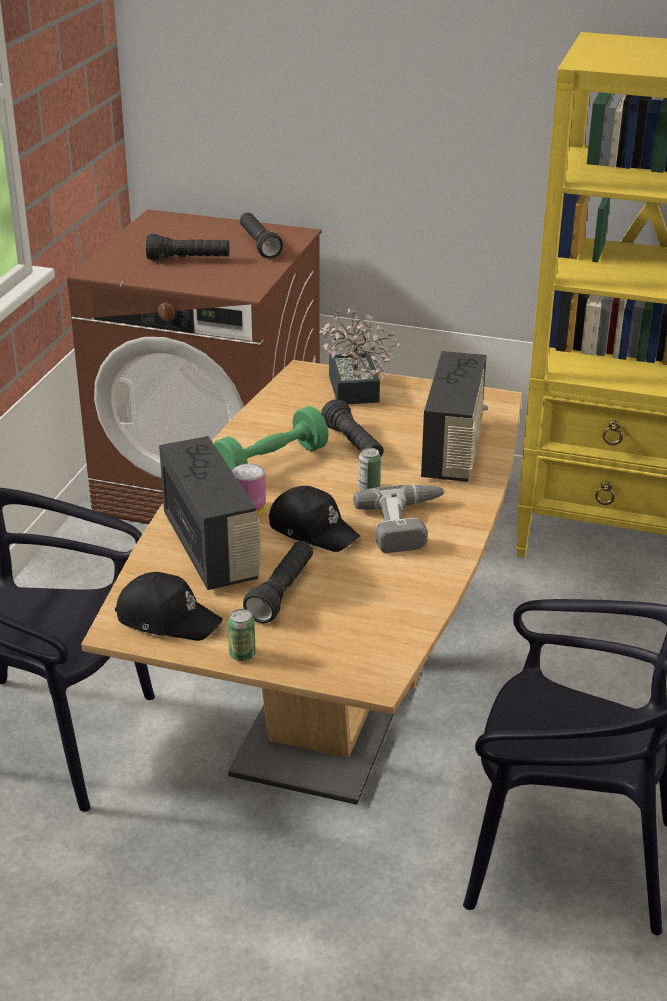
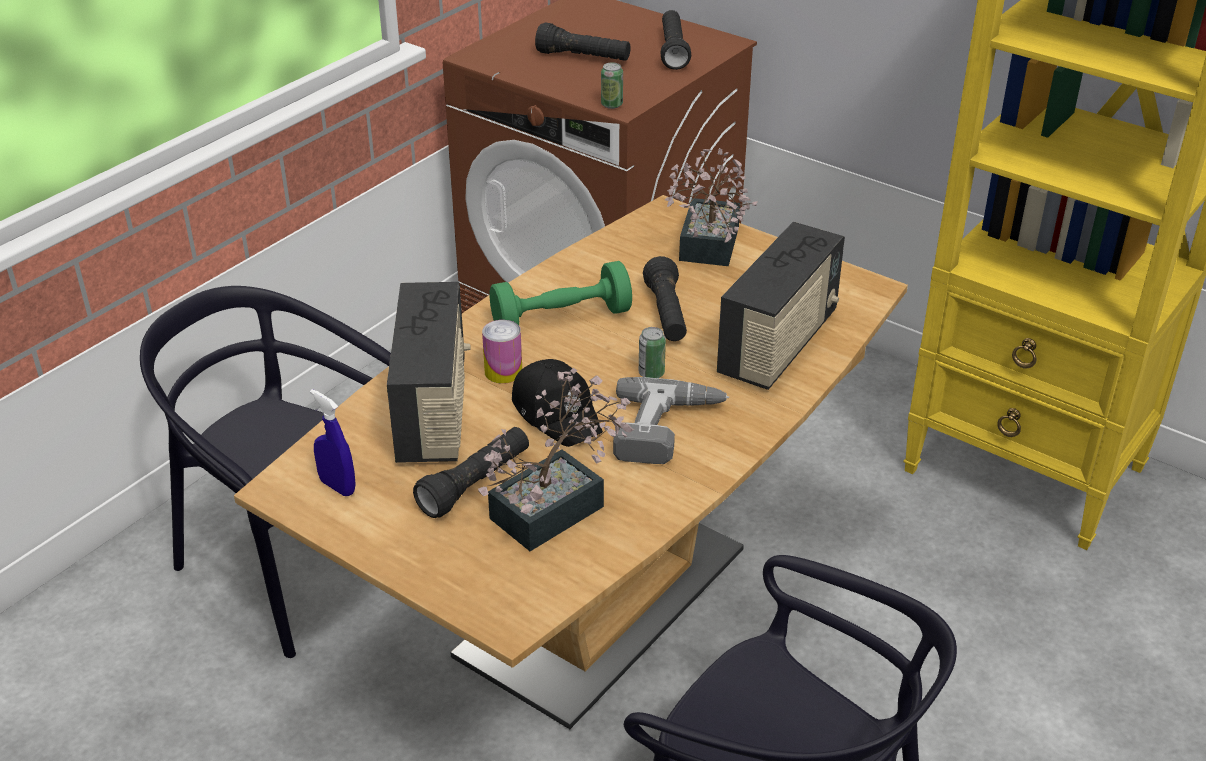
camera: 20 degrees right, 5 degrees up
(167, 618) = (337, 486): black cap -> blue spray bottle
(242, 655) = (387, 551): can -> can (611, 105)
(358, 595) = (558, 507): none -> potted plant

